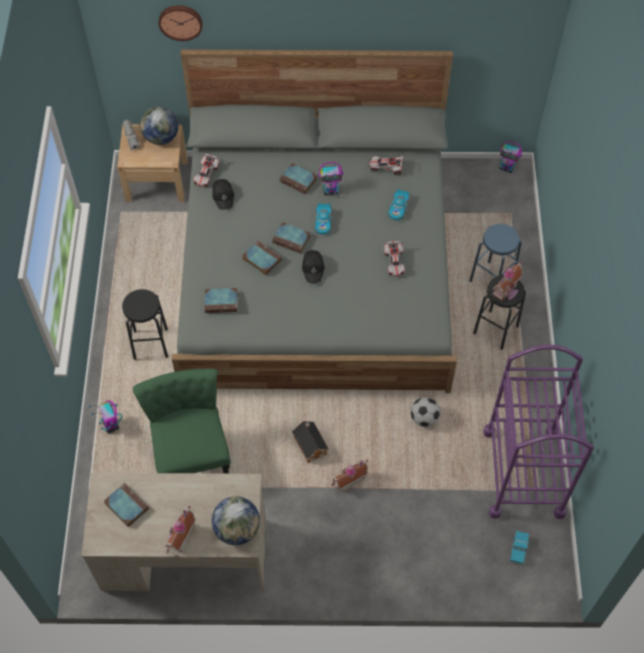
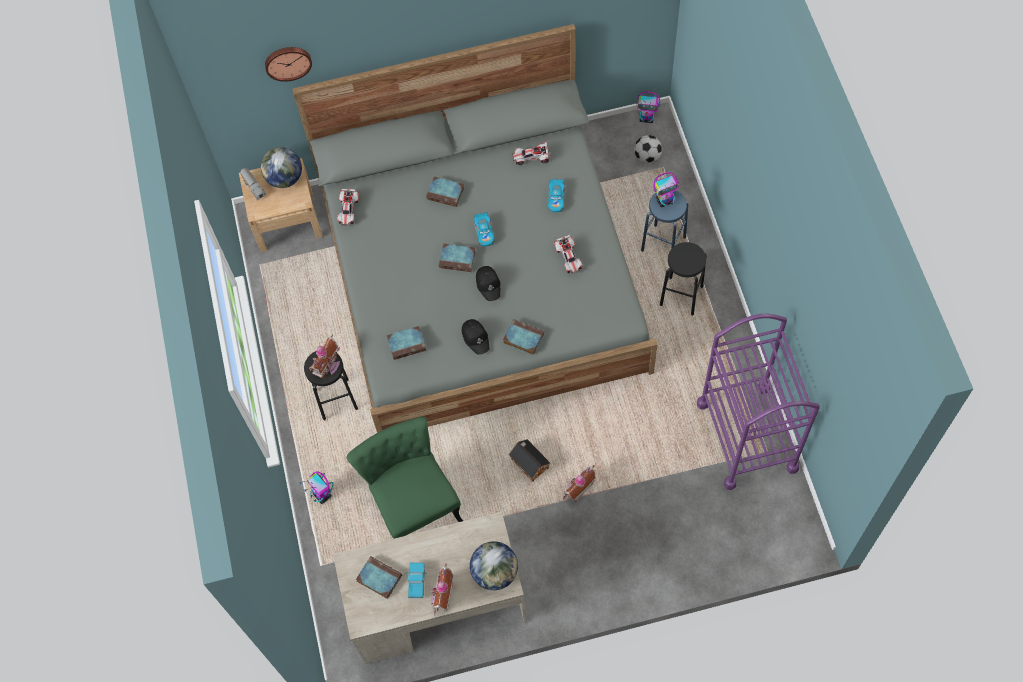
camera: 10 degrees left, 5 degrees up
(223, 196) = (373, 229): black cap -> black cap (476, 337)
(261, 259) = (433, 288): book -> book (522, 338)
(331, 190) = (482, 196): toy robot -> toy robot (665, 200)
(424, 418) = (635, 406): football -> football (647, 157)
(507, 292) = (688, 260): toy house -> toy house (328, 366)
(518, 549) = (762, 514): toy truck -> toy truck (417, 582)

